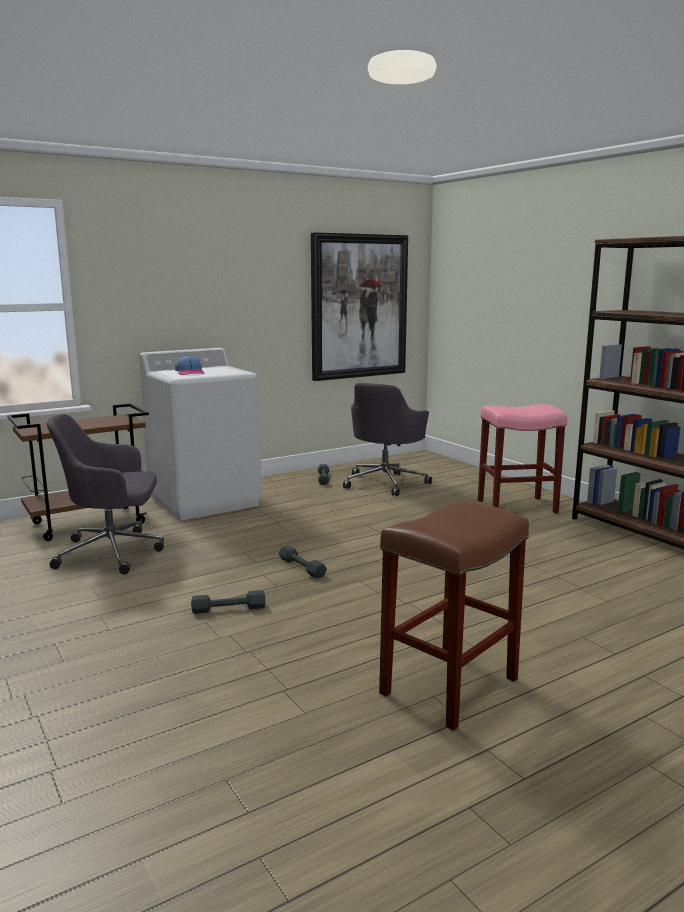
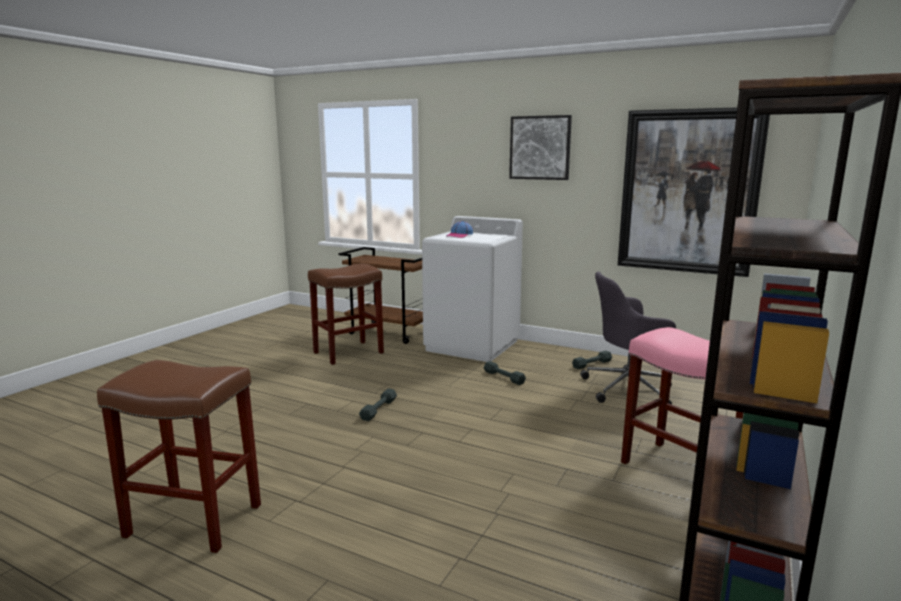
camera: 60 degrees right, 0 degrees up
(113, 552) = (349, 352): grey office chair -> brown stool
(228, 609) = (286, 407): grey dumbbell -> grey dumbbell (503, 377)
(230, 267) = (540, 148): none -> picture

